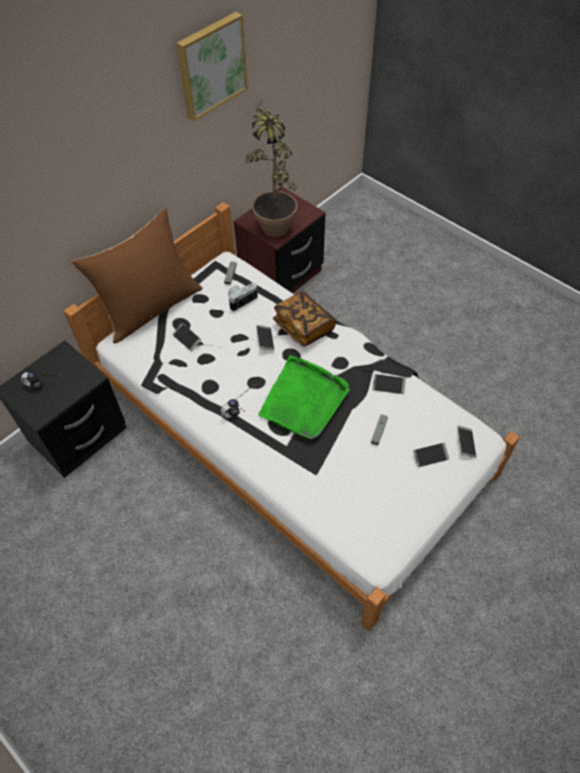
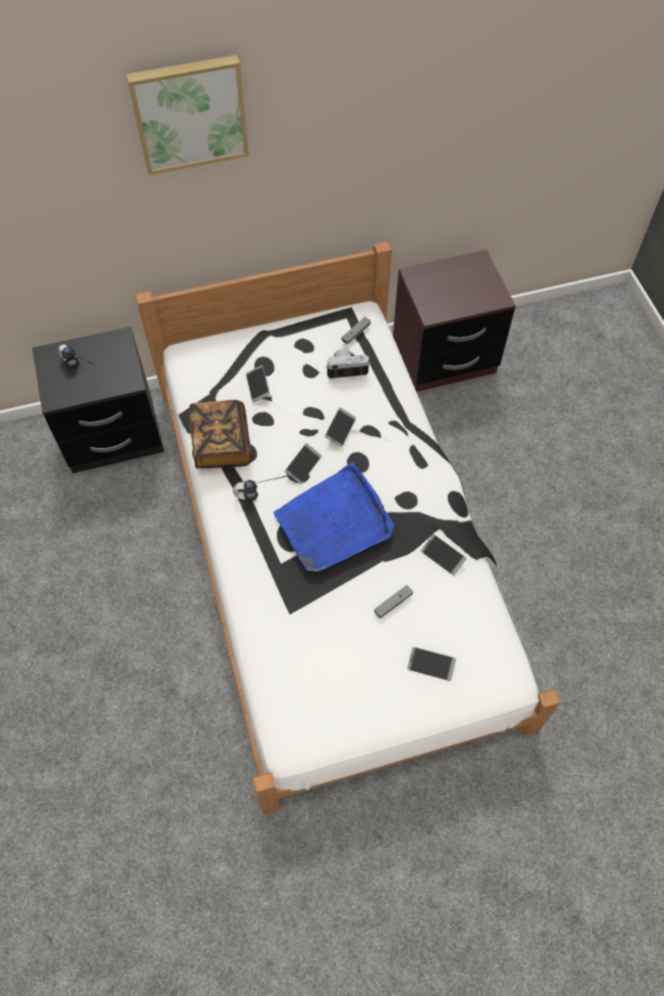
camera: 30 degrees right, 5 degrees up
(150, 307) = (245, 331): brown pillow -> none
(211, 65) = (410, 73): picture -> picture (189, 113)
(274, 221) = (445, 290): potted plant -> none
(303, 400) = (334, 522): green tray -> blue tray
(304, 327) = (394, 436): book -> book (221, 444)
(466, 443) = (484, 674): phone -> phone (303, 466)

